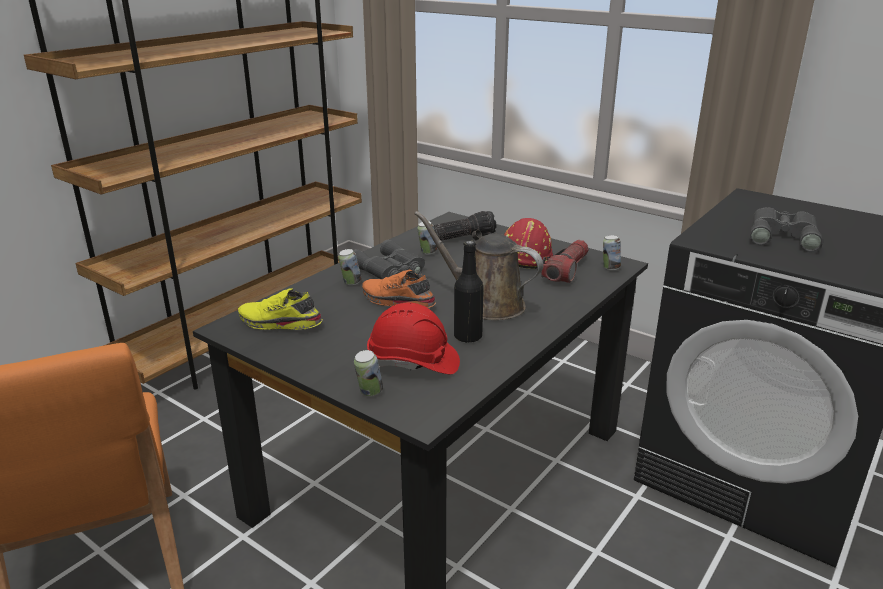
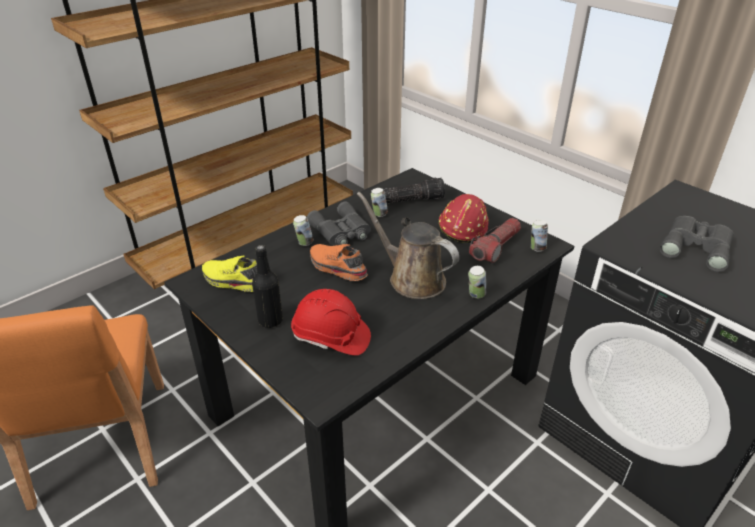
camera: 10 degrees right, 10 degrees up
(369, 392) = (285, 365): can -> can (475, 295)
(468, 336) = (385, 314): black bottle -> black bottle (270, 320)

